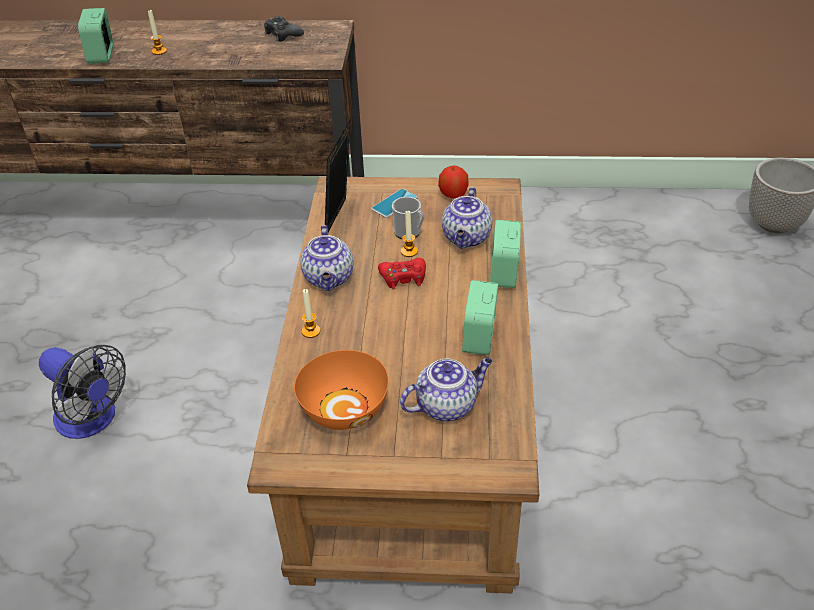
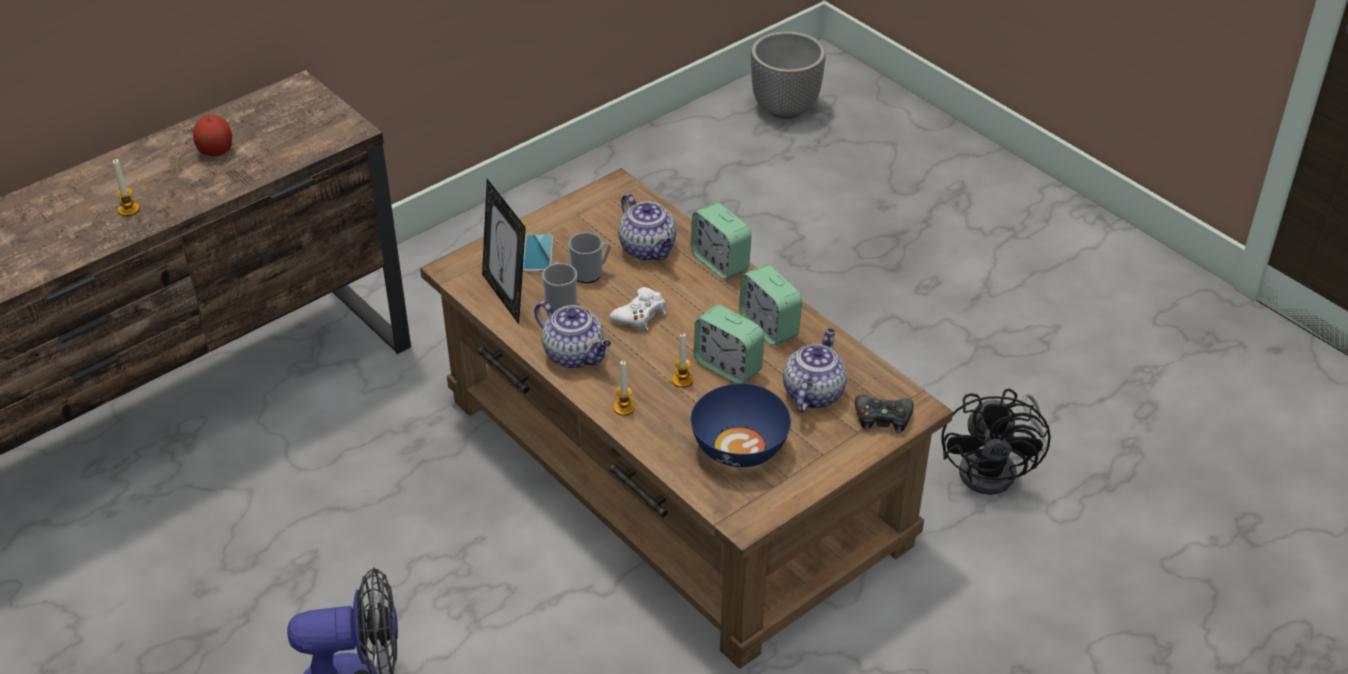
camera: 45 degrees left, 0 degrees up
(101, 55) = (60, 248): alarm clock -> alarm clock (728, 366)
(282, 34) = (250, 122): black game controller -> black game controller (883, 419)
(344, 408) = (739, 447): orange bowl -> blue bowl
(367, 241) = (560, 302): none -> mug
(403, 277) = (640, 315): red game controller -> white game controller
(409, 251) = (613, 290): candle -> candle (682, 380)
(453, 195) = (582, 215): apple -> apple (216, 152)
(648, 583) = (997, 470): none -> black fan

